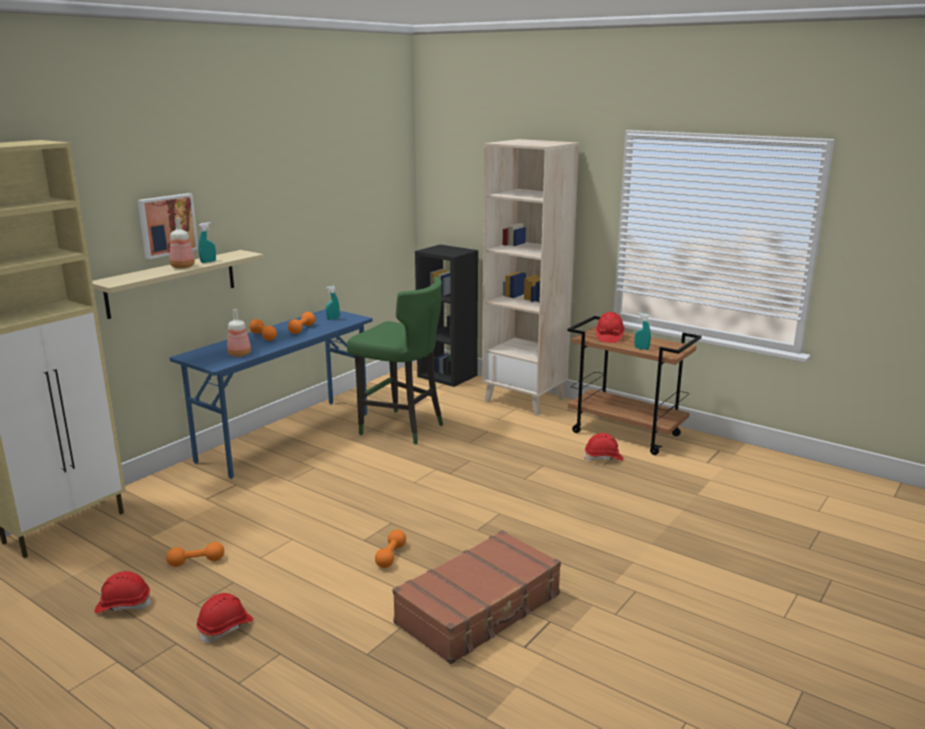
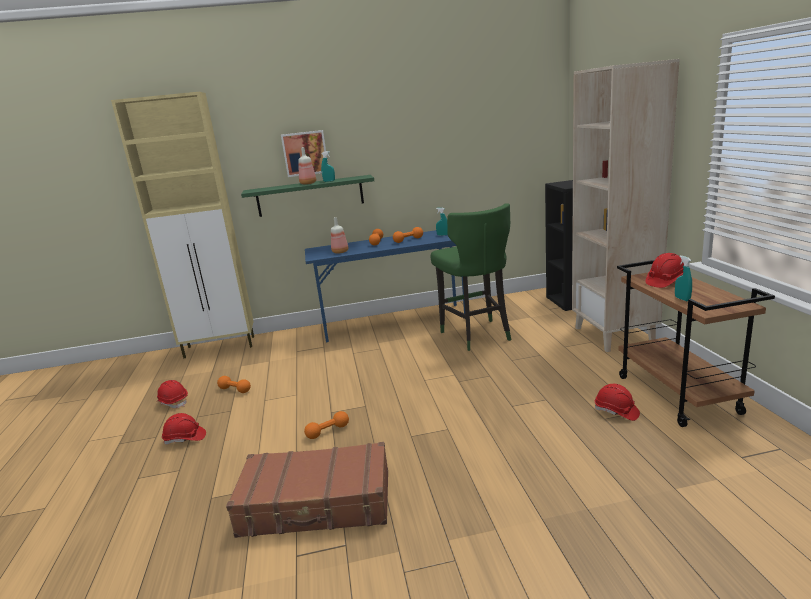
camera: 45 degrees right, 0 degrees up
(172, 283) = (310, 196): beige shelf -> green shelf

